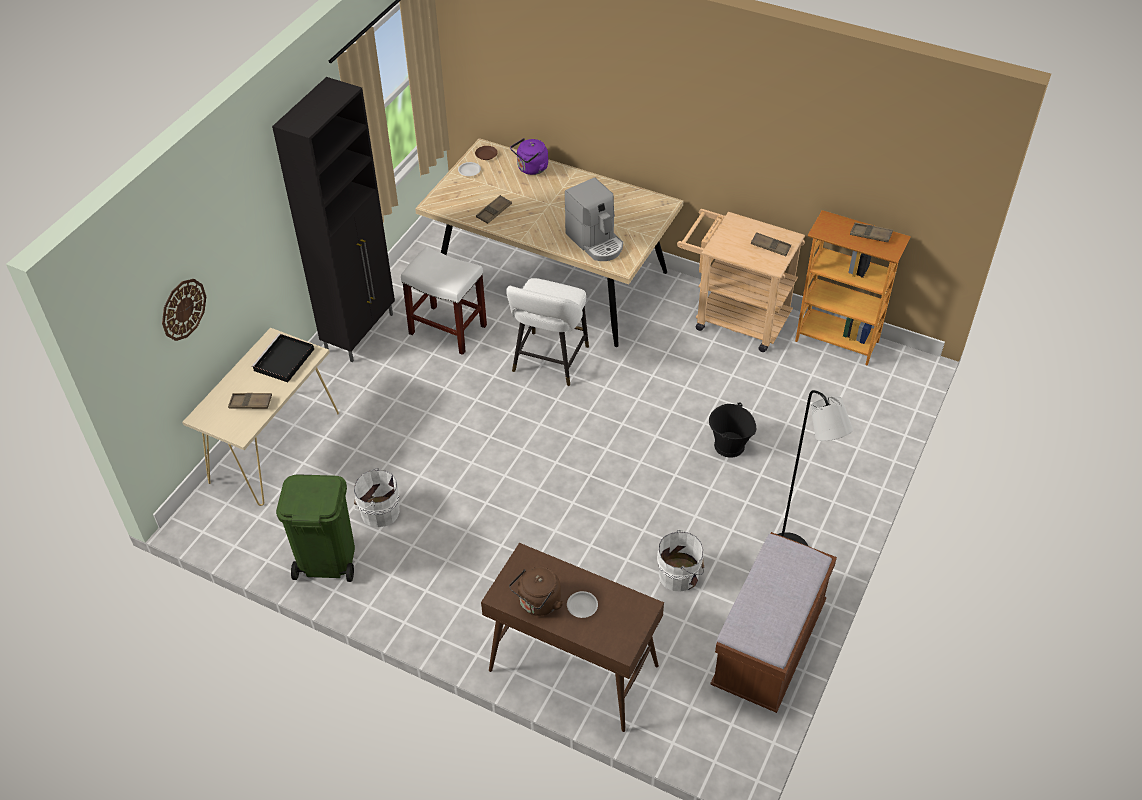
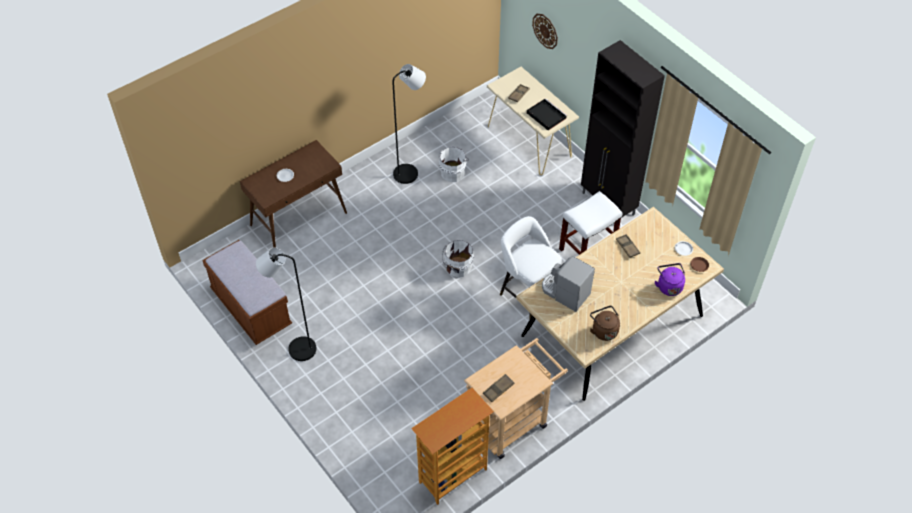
camera: 115 degrees right, 5 degrees up
(326, 560) = (433, 143): green trash can -> none
(404, 563) = (410, 173): none -> black floor lamp
(538, 603) = (299, 160): brown kettle -> brown kettle (603, 330)
(596, 242) = (564, 292): coffee machine -> coffee machine turned 45 degrees clockwise
(680, 574) = (322, 289): white bucket -> white bucket (458, 268)
(729, 446) = (398, 358): black bucket -> none
(870, 235) = (448, 427): brown tray -> none

